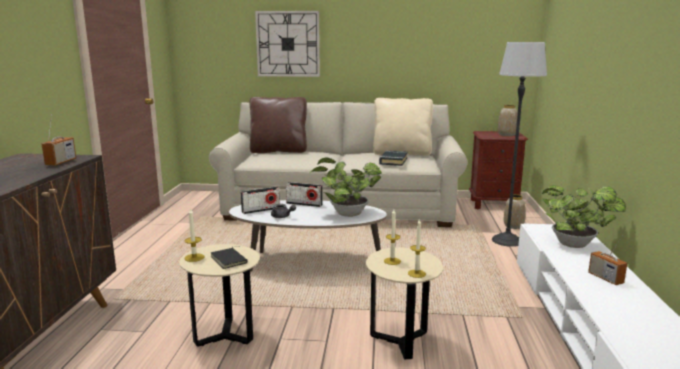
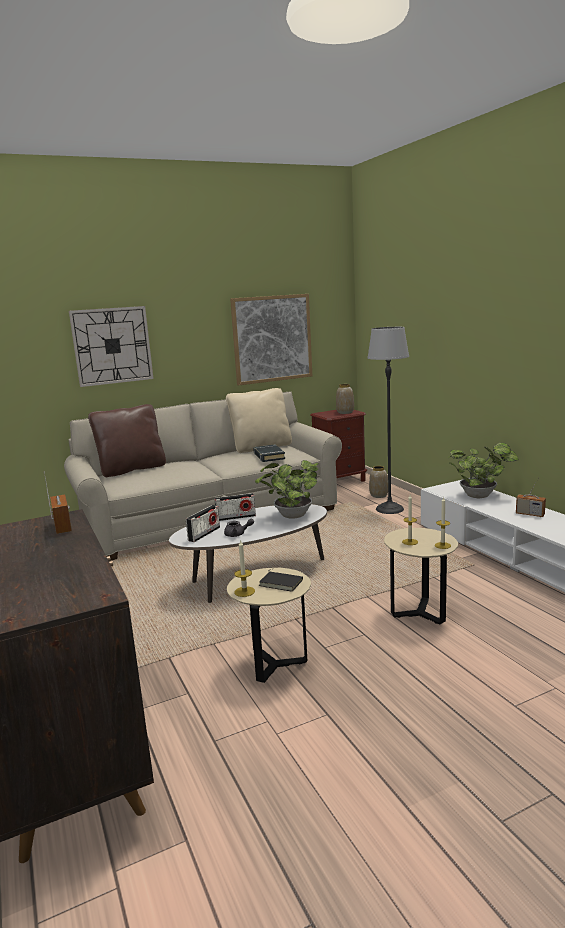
camera: 30 degrees left, 0 degrees up
(441, 51) = (272, 339): none -> picture

